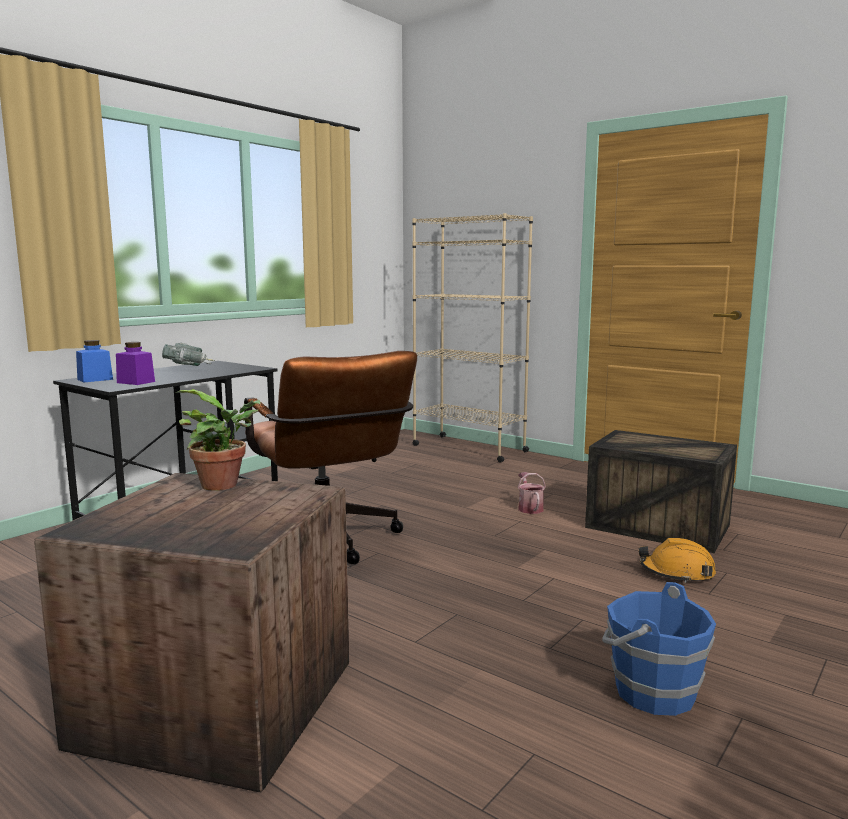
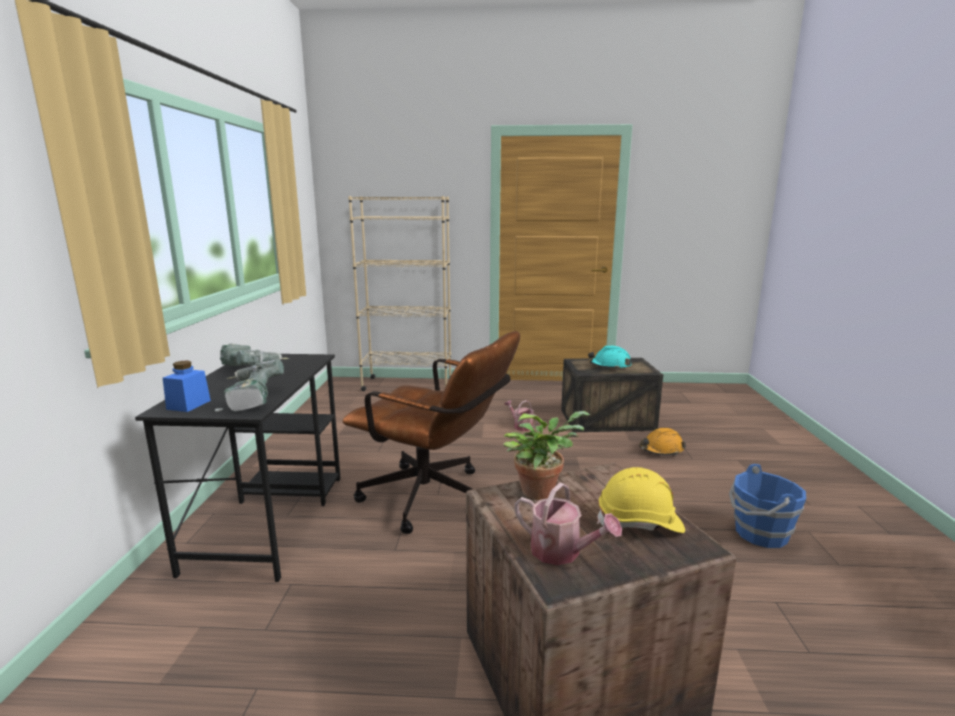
camera: 35 degrees left, 5 degrees up
(129, 517) = (562, 552): none -> watering can
(136, 382) = (250, 399): purple jar -> power drill
(237, 522) = (640, 523): none -> yellow hard hat
(661, 444) = (609, 366): none -> turquoise hard hat

